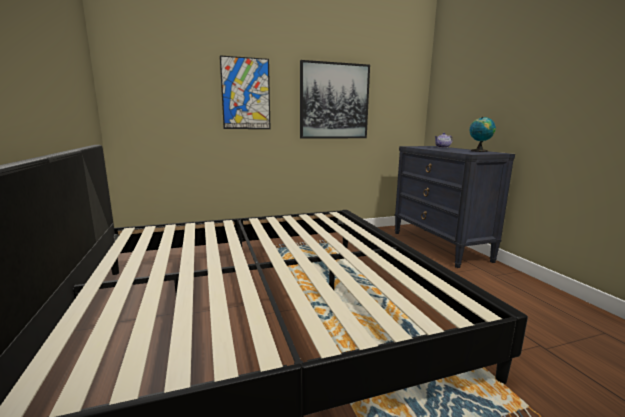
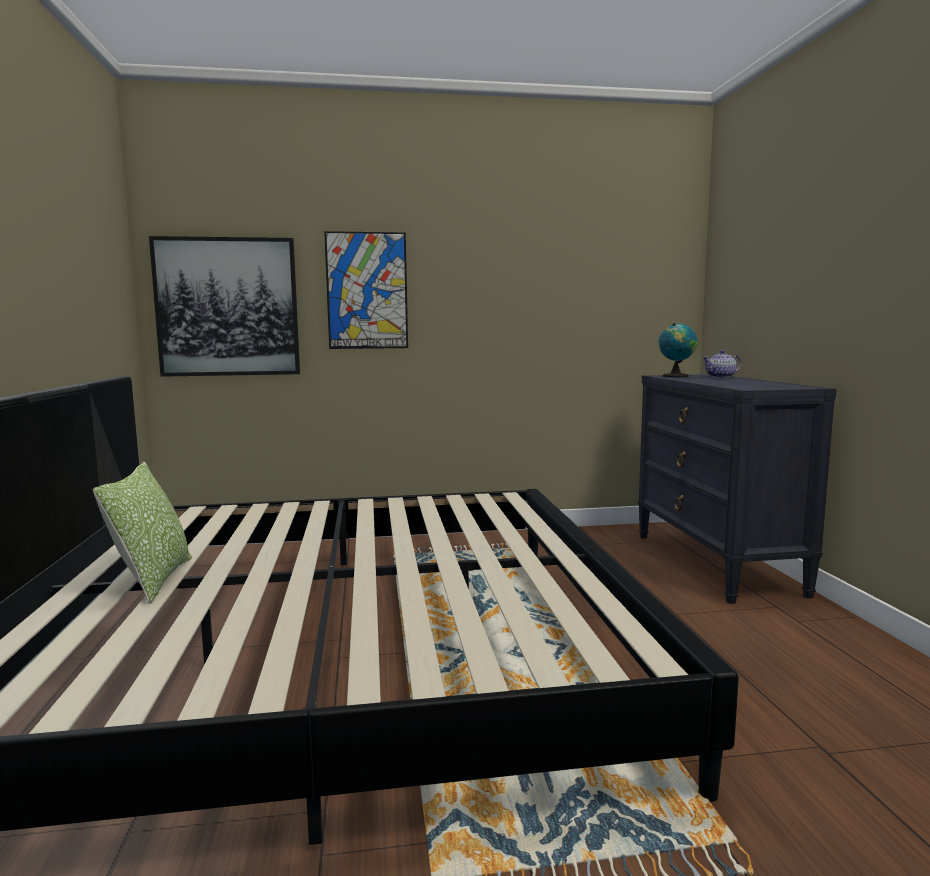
camera: 10 degrees right, 5 degrees down
(146, 277) = (153, 580): none -> pillow
(334, 101) = (522, 298): picture -> picture (227, 307)
(479, 151) = (775, 384): globe -> globe (676, 376)

